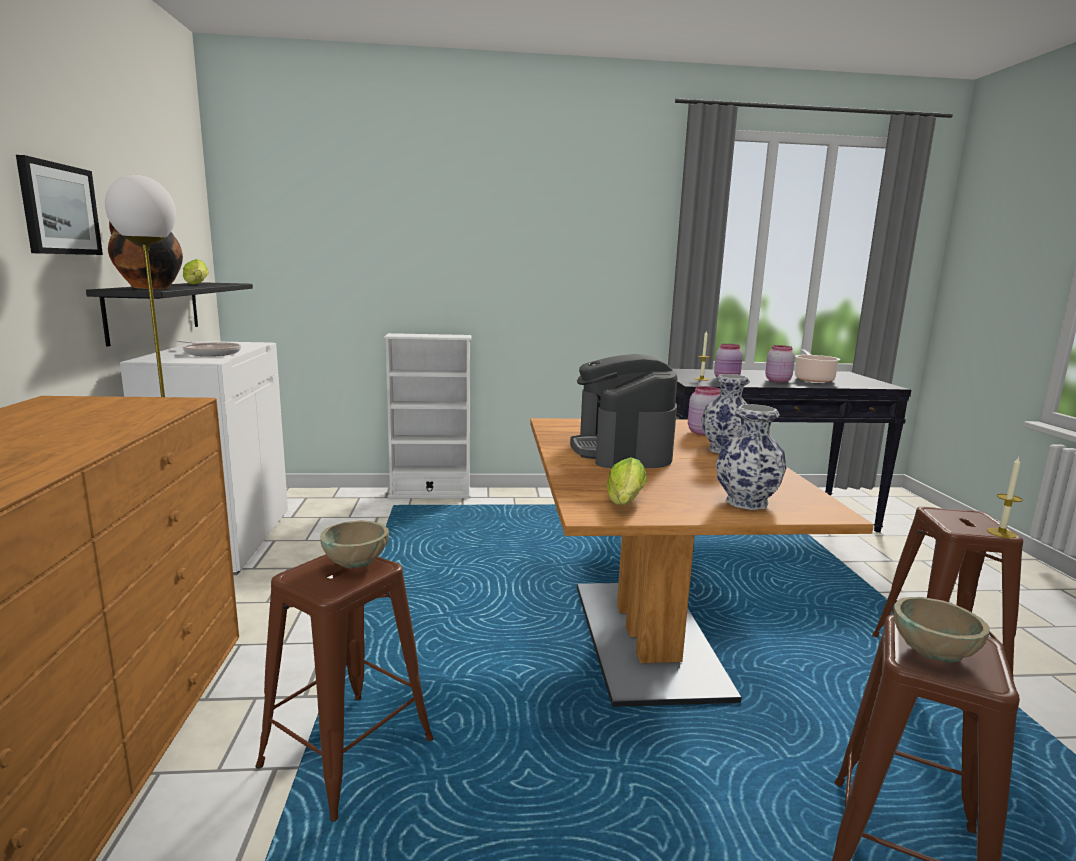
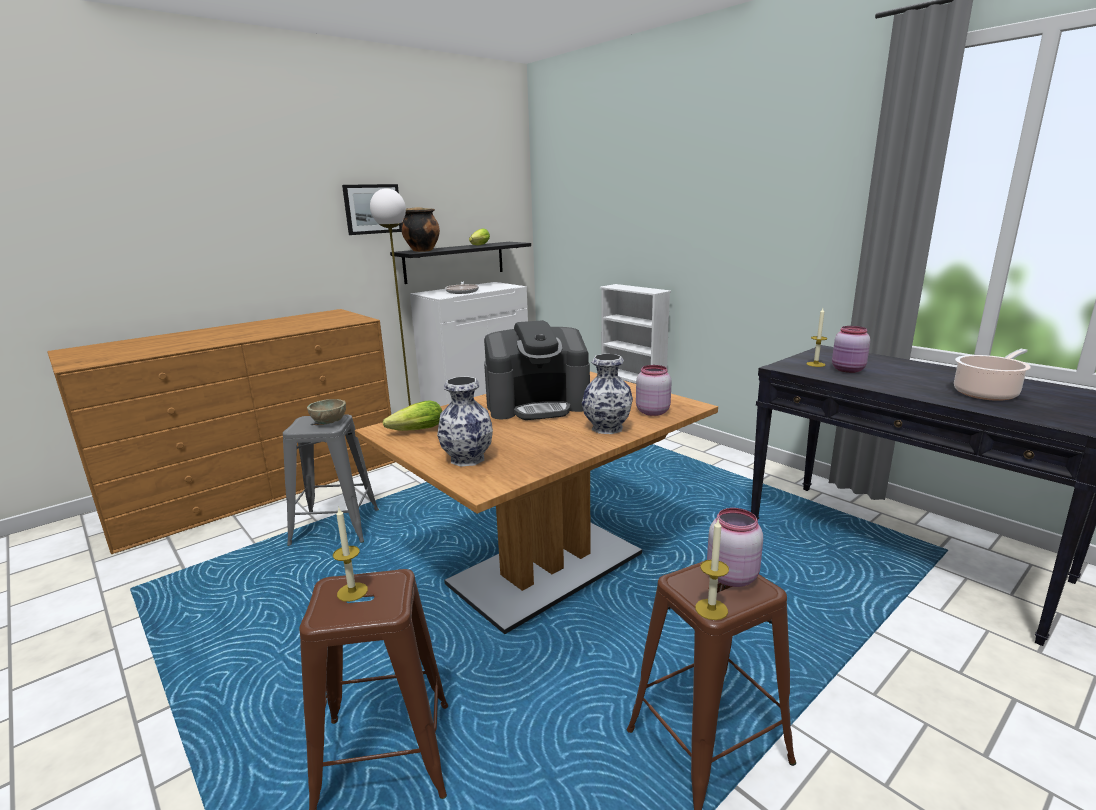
camera: 55 degrees right, 5 degrees up
(346, 753) = (334, 527): brown stool -> grey stool
(622, 451) = (538, 405): coffee machine -> coffee machine turned 150 degrees counterclockwise
(777, 380) = (913, 384): pink jar -> pink jar (731, 576)
(932, 653) = (352, 592): beige bowl -> candle

